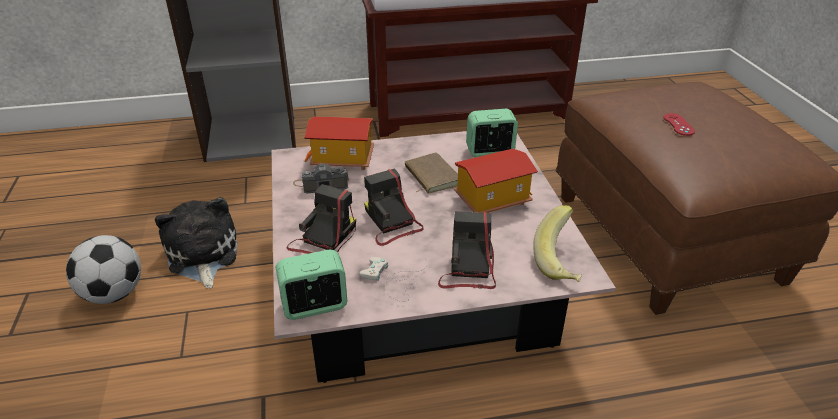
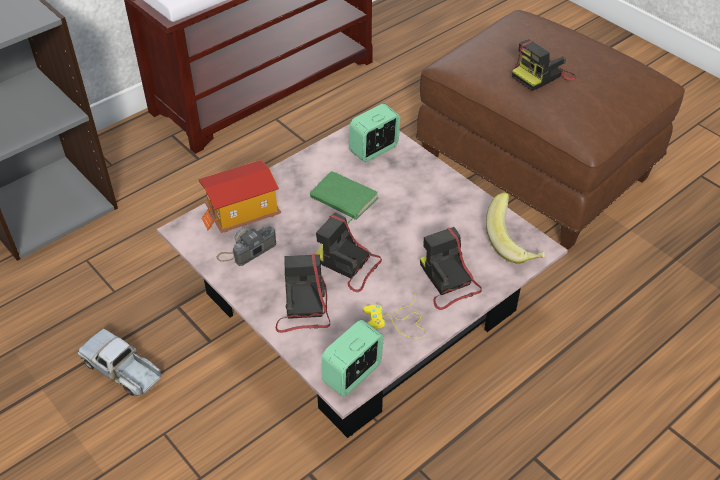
camera: 30 degrees left, 10 degrees up
(114, 293) = (66, 452): football -> none
(202, 256) = (123, 370): plush toy -> toy truck
(393, 280) = (397, 320): white game controller -> yellow game controller
(430, 176) = (342, 199): brown book -> green book
(492, 200) = (416, 204): toy house -> none
(678, 124) = (542, 75): red game controller -> camera

